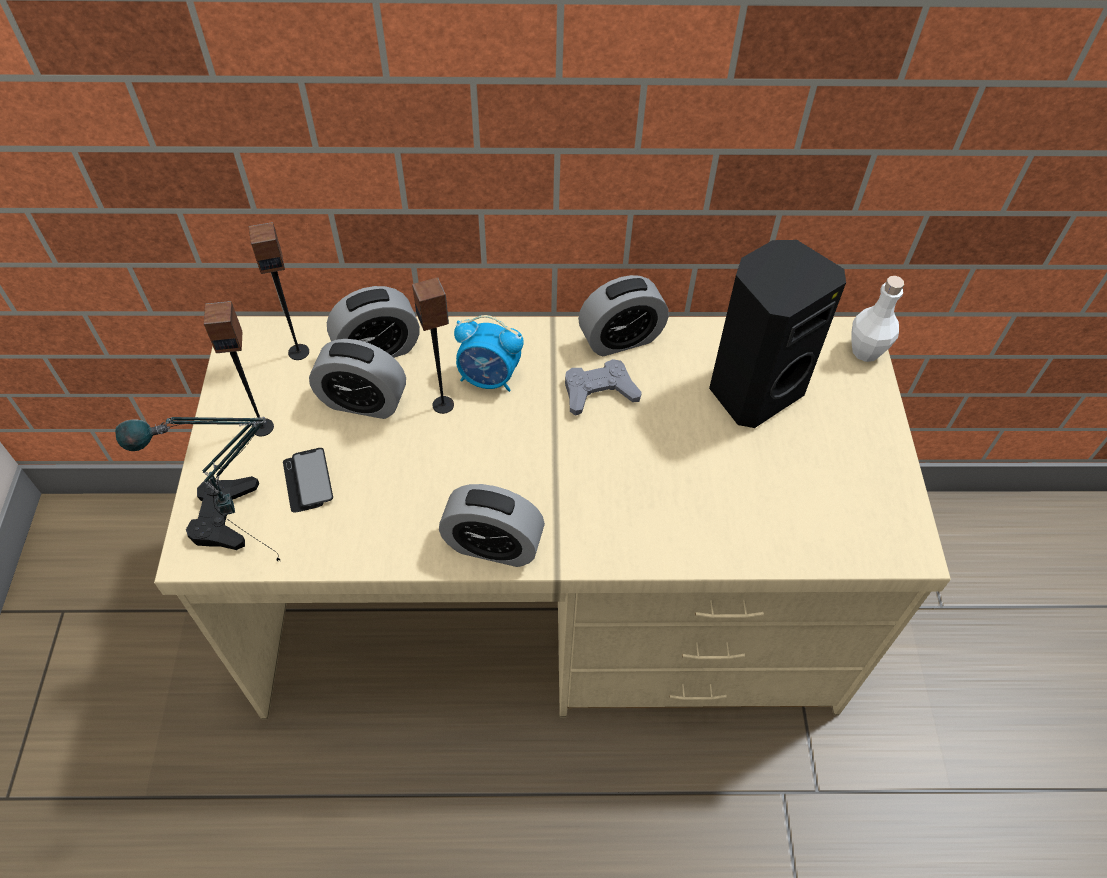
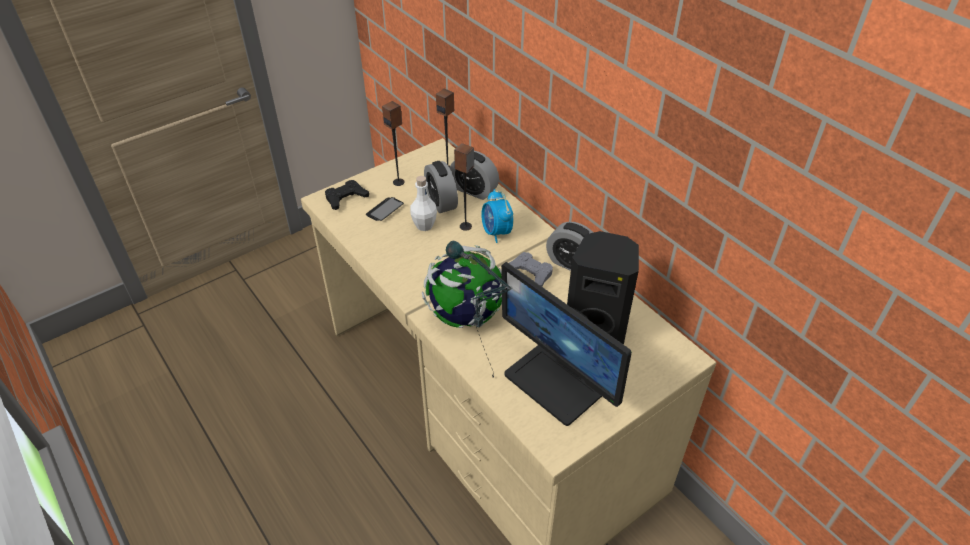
camera: 55 degrees right, 10 degrees down
(267, 577) = (328, 225): table lamp -> table lamp (480, 379)
(493, 545) = (405, 283): alarm clock -> none
(619, 511) = (465, 316): none -> globe
(808, 484) = (555, 383): none -> monitor
(865, 351) = (680, 367): white bottle -> white bottle (424, 225)

